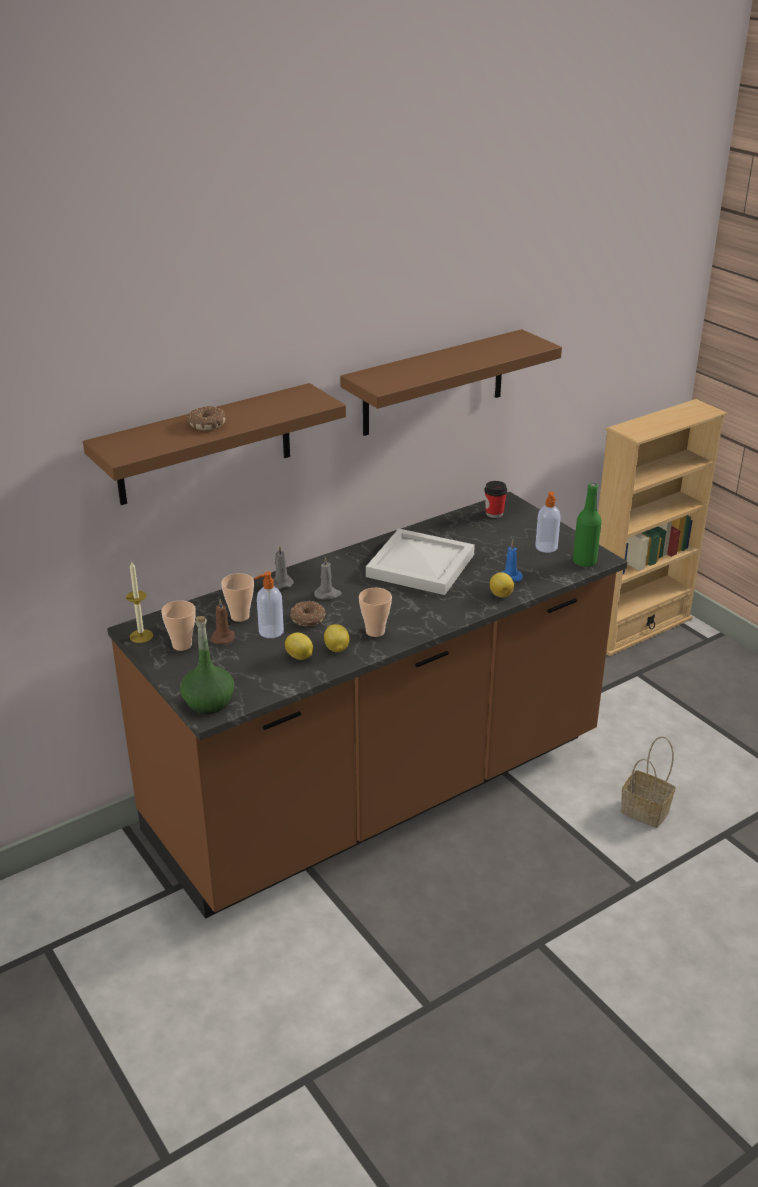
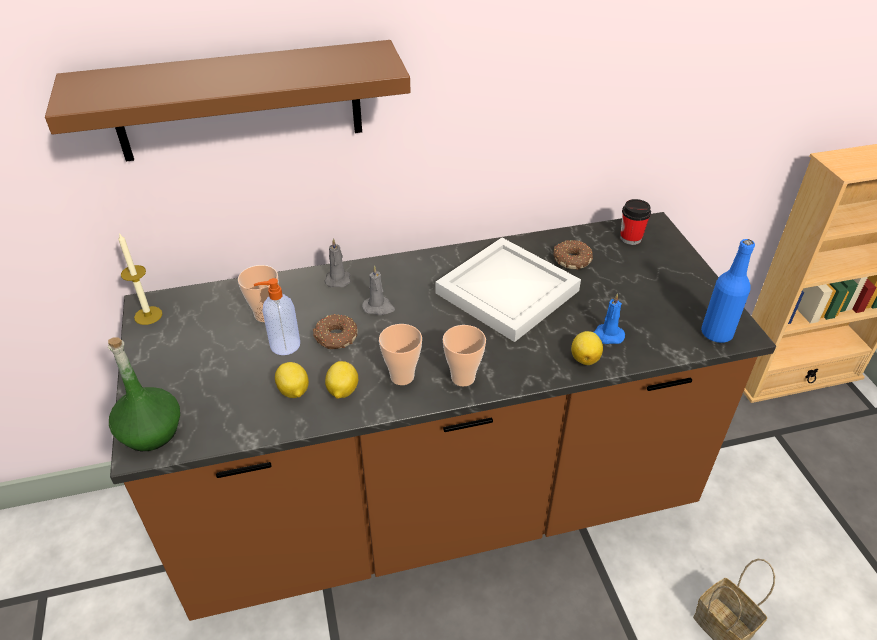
camera: 20 degrees right, 10 degrees up
(182, 645) = (180, 339): cup -> cup (463, 377)
(206, 424) = (214, 75): donut -> donut (571, 259)
(223, 637) = (229, 339): brown candle -> none
(434, 383) = (576, 64): brown shelf -> none
(546, 548) = (675, 301): soap dispenser -> none
(584, 562) = (716, 333): green bottle -> blue bottle

